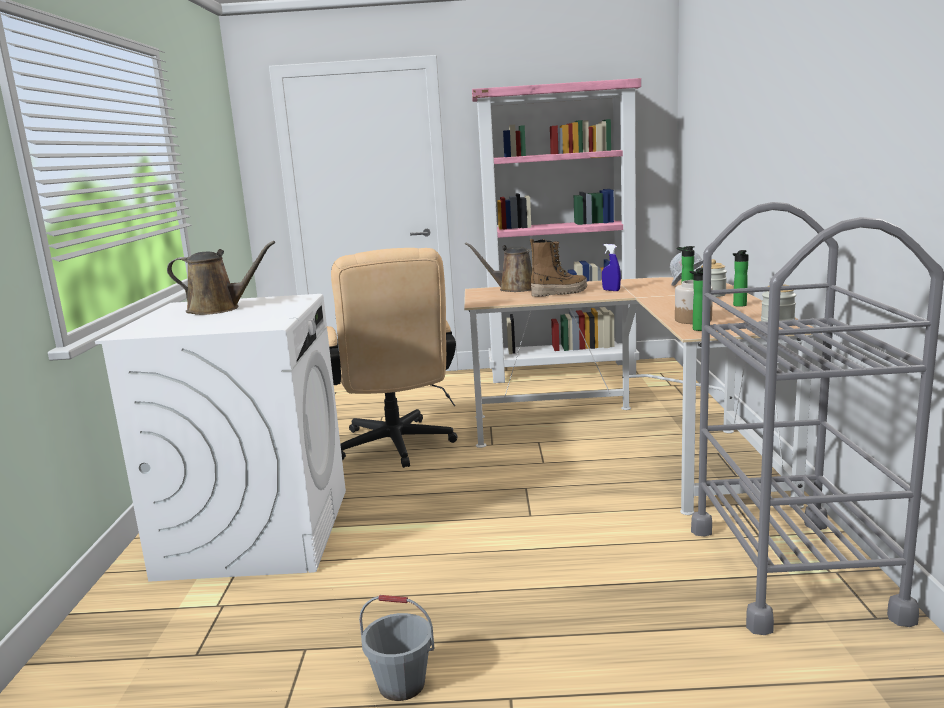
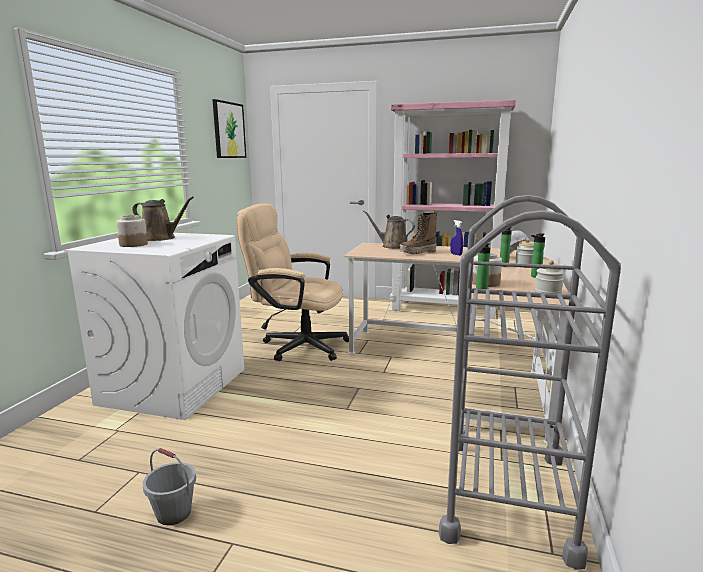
camera: 15 degrees right, 0 degrees up
(195, 322) = (133, 244): none -> jar
(217, 137) = (229, 130): none -> picture
(396, 448) = (297, 345): beige office chair -> beige office chair turned 105 degrees clockwise
(559, 293) = (418, 252): boot -> boot turned 150 degrees clockwise

